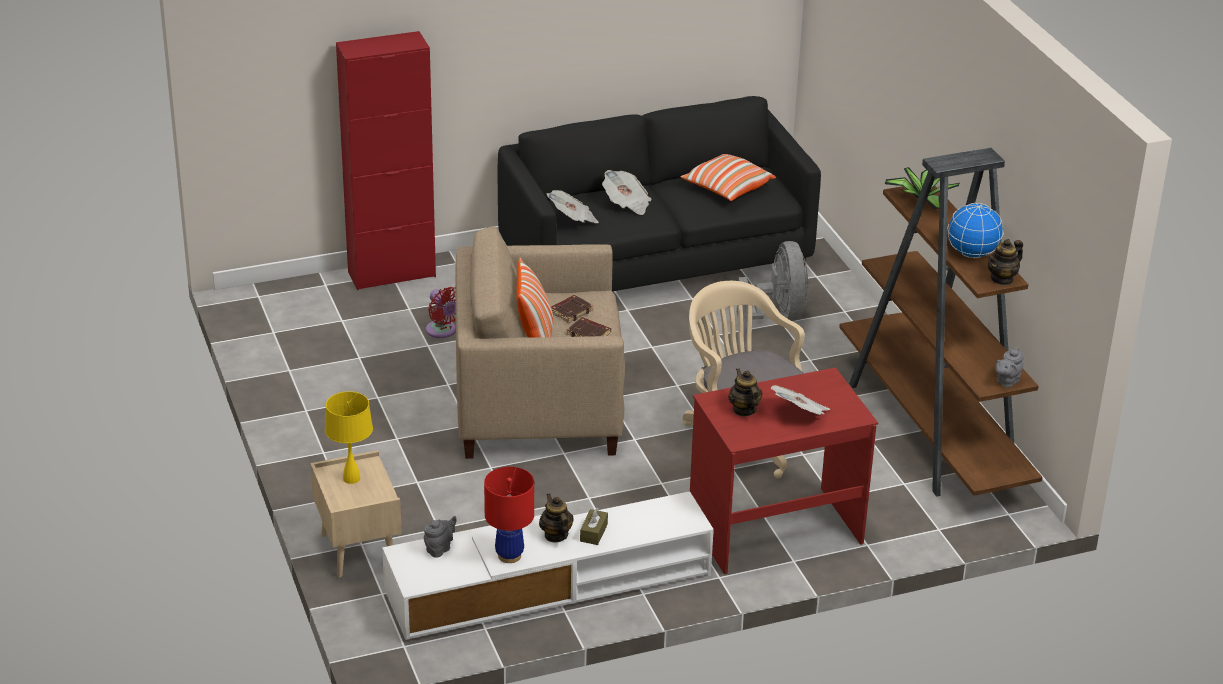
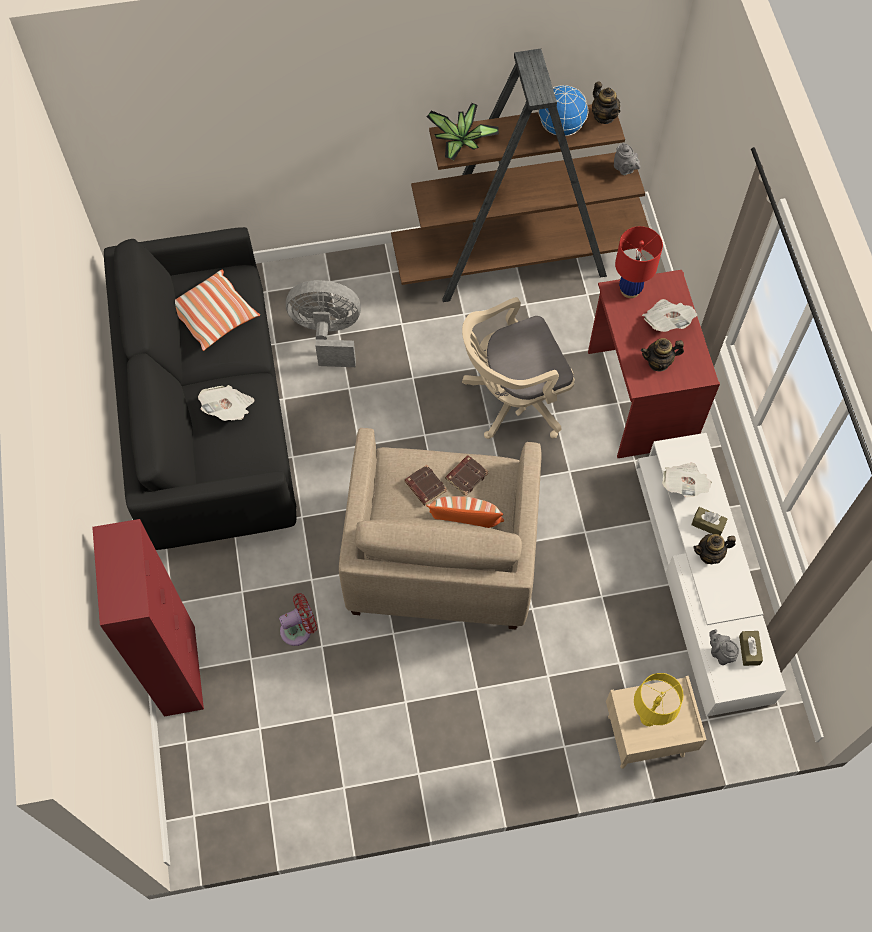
camera: 80 degrees left, 30 degrees up
(447, 569) = (749, 650): none -> brown tissue box
(509, 556) = (737, 595): red table lamp -> red table lamp (630, 290)
(573, 219) = (245, 463): newspaper -> newspaper (684, 485)

